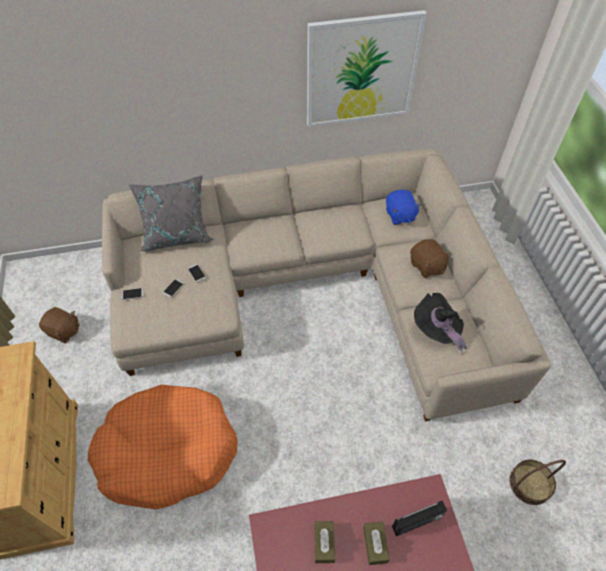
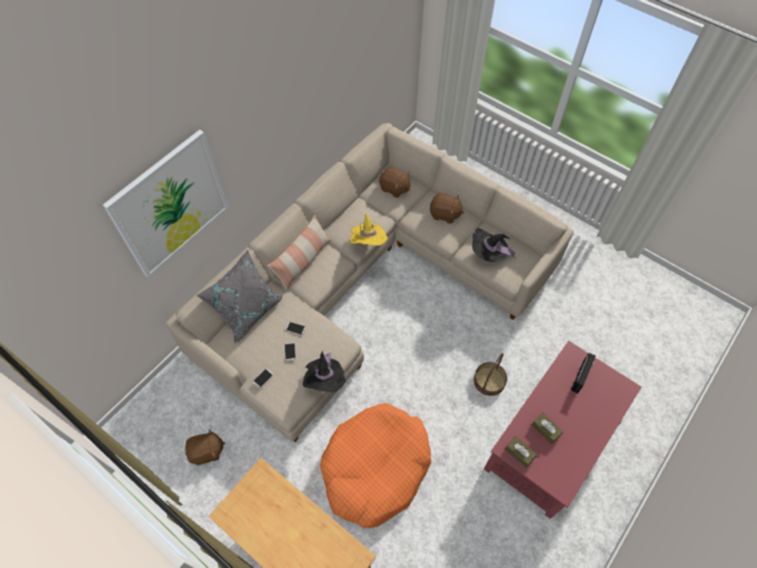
camera: 40 degrees left, 5 degrees up
(177, 333) = (325, 380): none -> black hat
(258, 225) = (302, 261): none -> pillow
(329, 245) = (368, 242): none -> yellow hat
(361, 70) = (322, 95): picture -> picture (170, 205)
(375, 544) = (571, 407): brown tissue box -> brown tissue box (519, 453)
(399, 215) = (394, 188): blue plush toy -> brown plush toy
(530, 484) = (597, 312): basket -> basket (489, 381)

